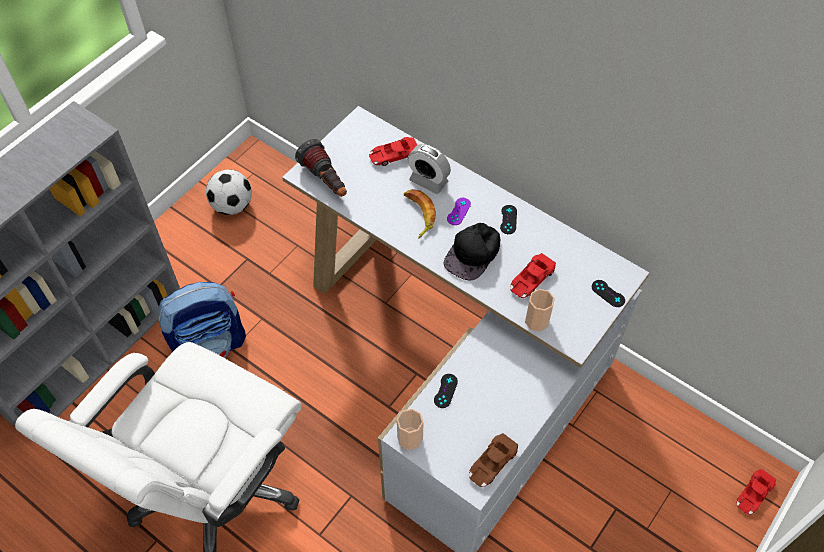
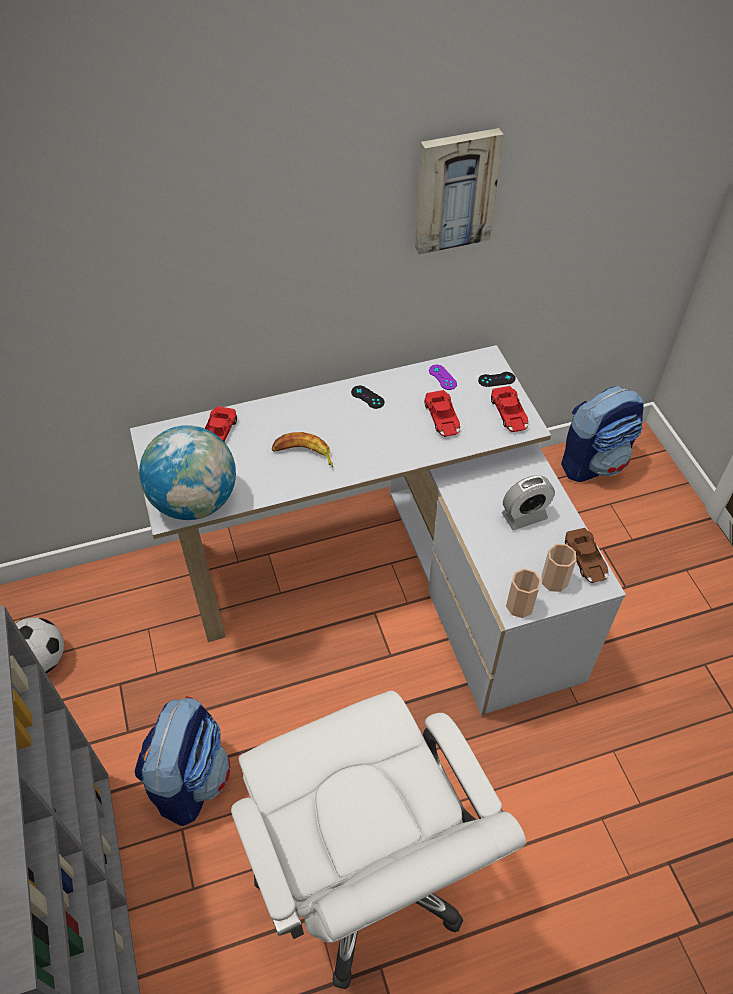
camera: 55 degrees left, 5 degrees down
(326, 181) = (195, 501): flashlight -> globe
(428, 181) = (273, 426): alarm clock -> alarm clock (524, 516)
(445, 391) = (490, 551): black game controller -> none
(458, 211) = (327, 424): purple game controller -> purple game controller (442, 377)
(473, 253) = (381, 440): black cap -> none
(537, 321) = (487, 438): cup -> cup (554, 580)
(641, 114) = (455, 190): none -> picture
(706, 452) = (594, 462): none -> backpack
(753, 494) = (645, 458): red toy car -> red toy car (509, 413)

